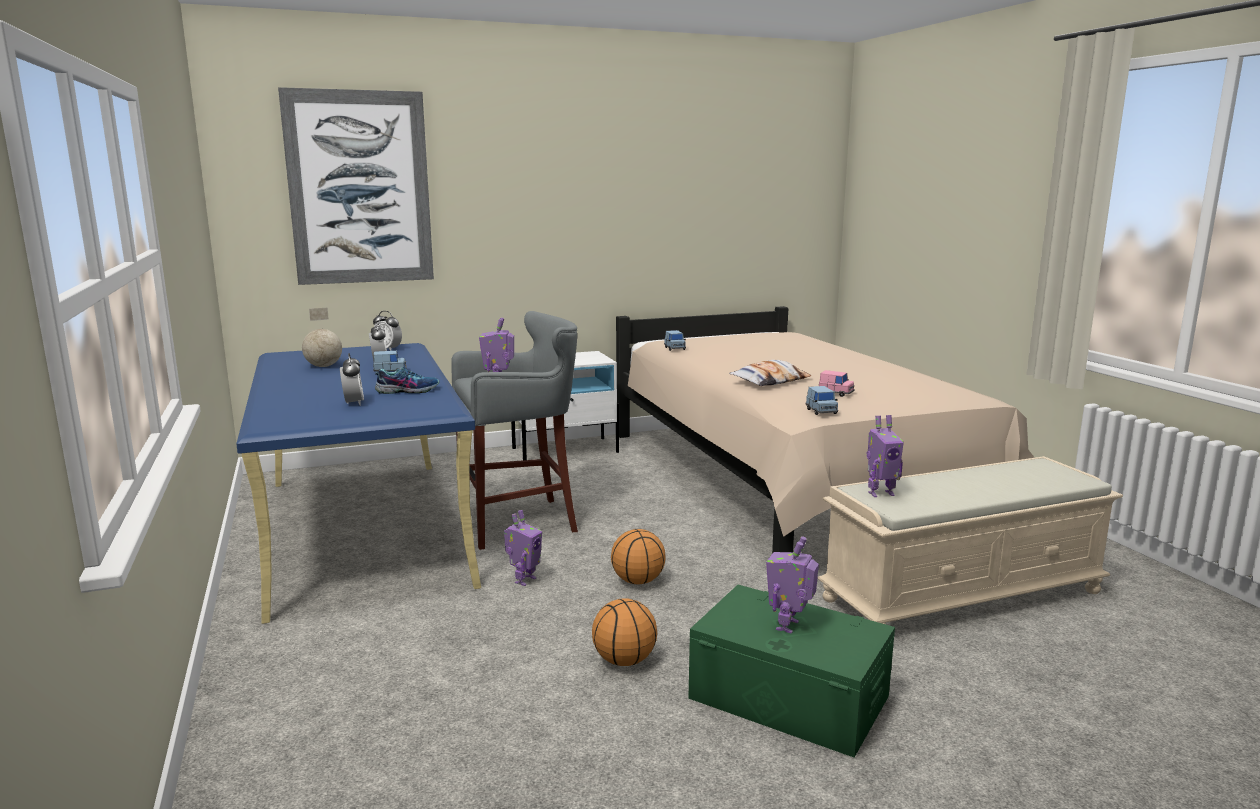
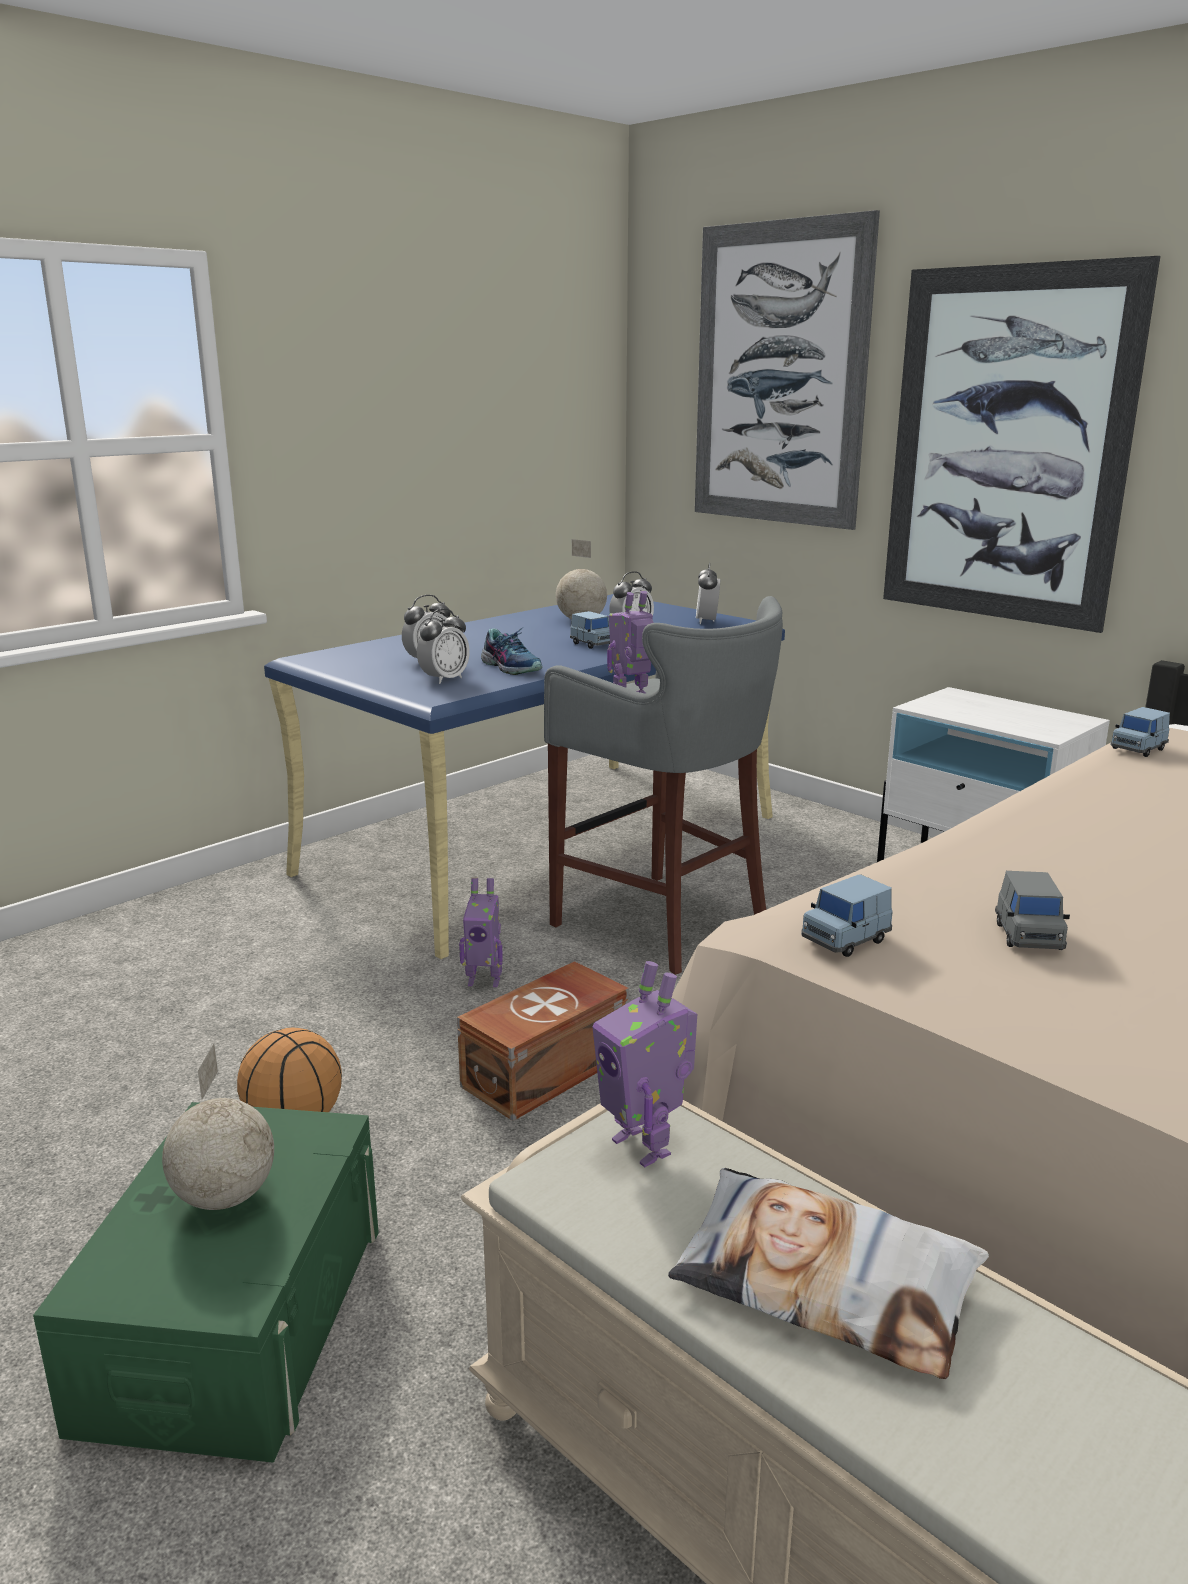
camera: 65 degrees right, 5 degrees up
(406, 404) = (444, 679): none -> alarm clock
(521, 223) = (1006, 447): none -> picture
(638, 581) = (549, 1070): basketball -> brown storage box
(770, 381) = (1025, 859): pillow -> pillow (826, 1283)
(789, 626) = (223, 1197): toy robot -> globe
(836, 393) = (1028, 936): pink toy car -> grey toy car

